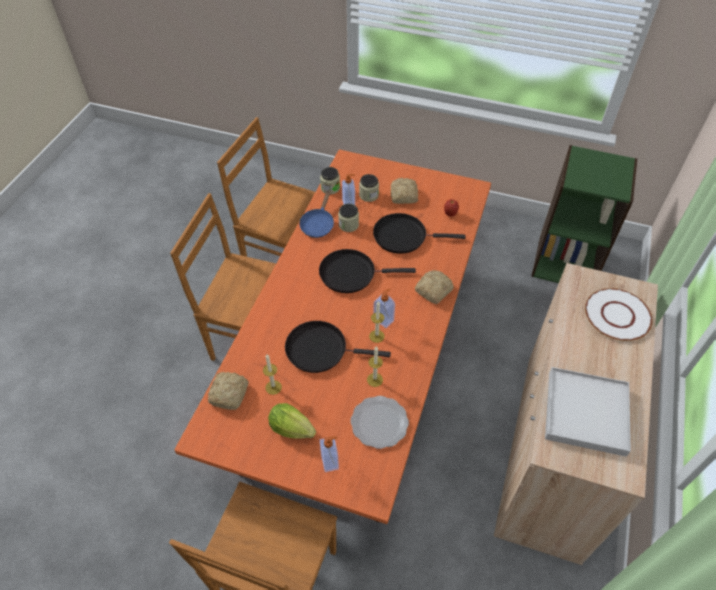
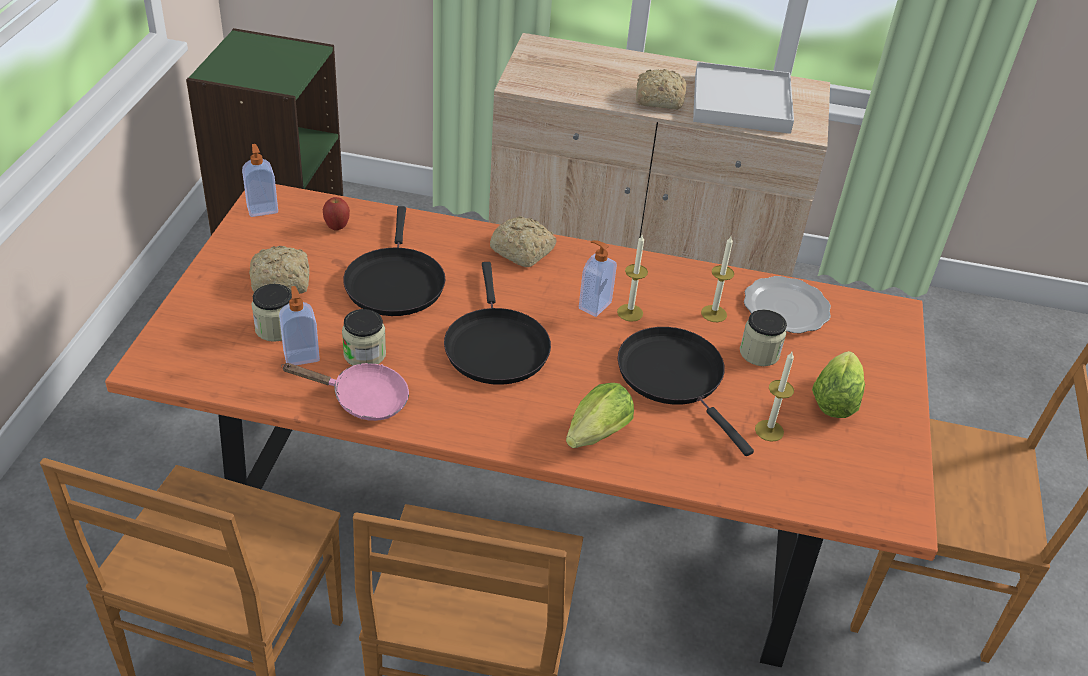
camera: 100 degrees left, 10 degrees down
(230, 393) = (802, 488): bread -> bread (657, 99)
(281, 307) = (594, 437): none -> lettuce
(318, 224) = (362, 399): blue frying pan -> pink frying pan
(320, 349) = (675, 377): black frying pan -> black frying pan turned 150 degrees clockwise
(330, 188) = (246, 387): jar -> jar (759, 353)
(330, 461) = (868, 355): soap dispenser -> soap dispenser (262, 209)
(616, 315) = (583, 65): white plate -> none

